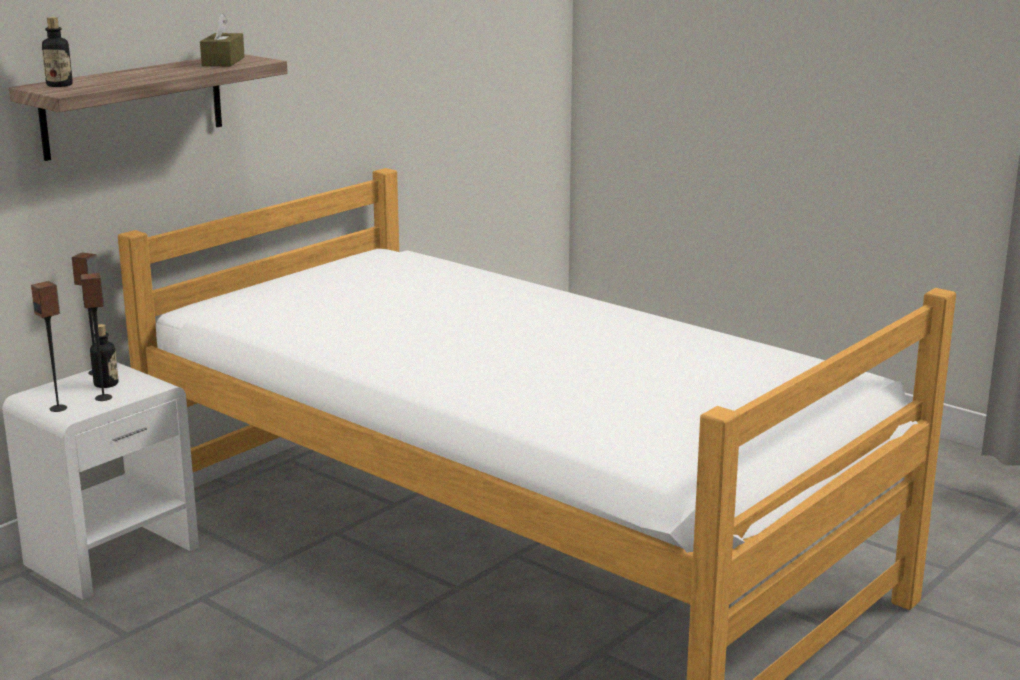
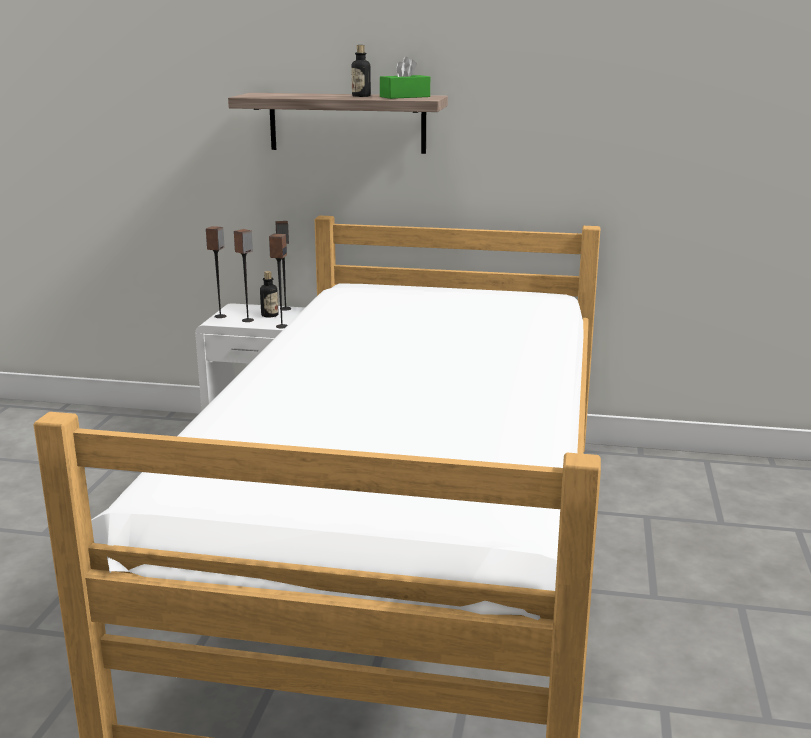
camera: 60 degrees right, 0 degrees up
(59, 85) = (266, 94): bottle -> bottle (361, 96)
(160, 386) = (281, 326): none -> speaker
(223, 61) = (405, 97): brown tissue box -> green tissue box

